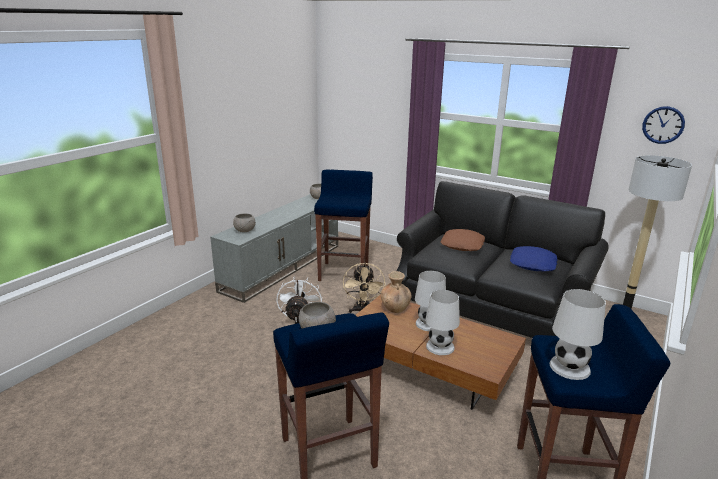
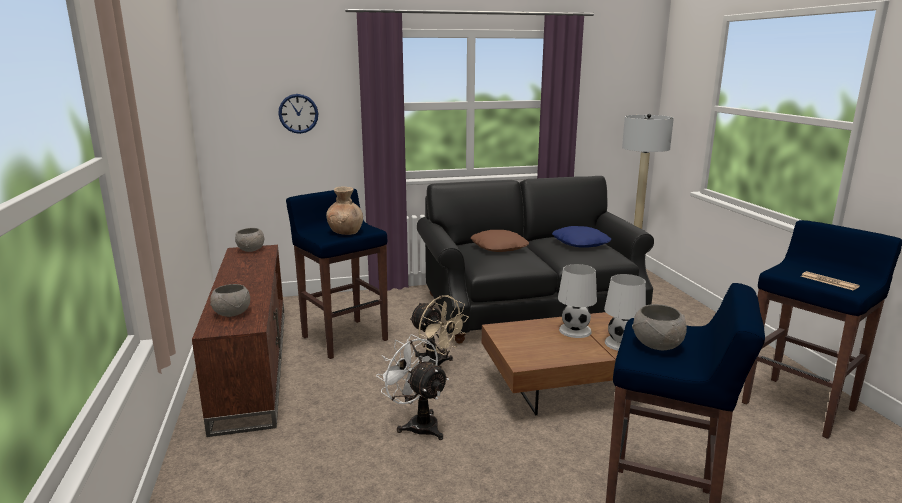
camera: 45 degrees left, 5 degrees down
(282, 266) = (251, 363): grey tv stand -> brown tv stand
(395, 308) = (522, 331): brown vase -> brown vase (346, 232)
(569, 367) = (829, 281): white table lamp -> newspaper
(663, 125) = (620, 88): wall clock -> wall clock (298, 113)

